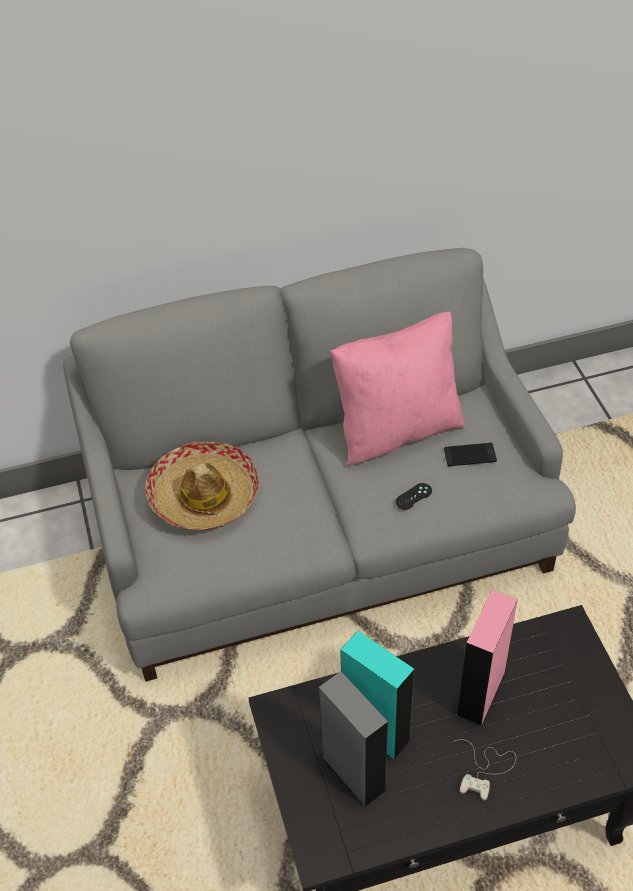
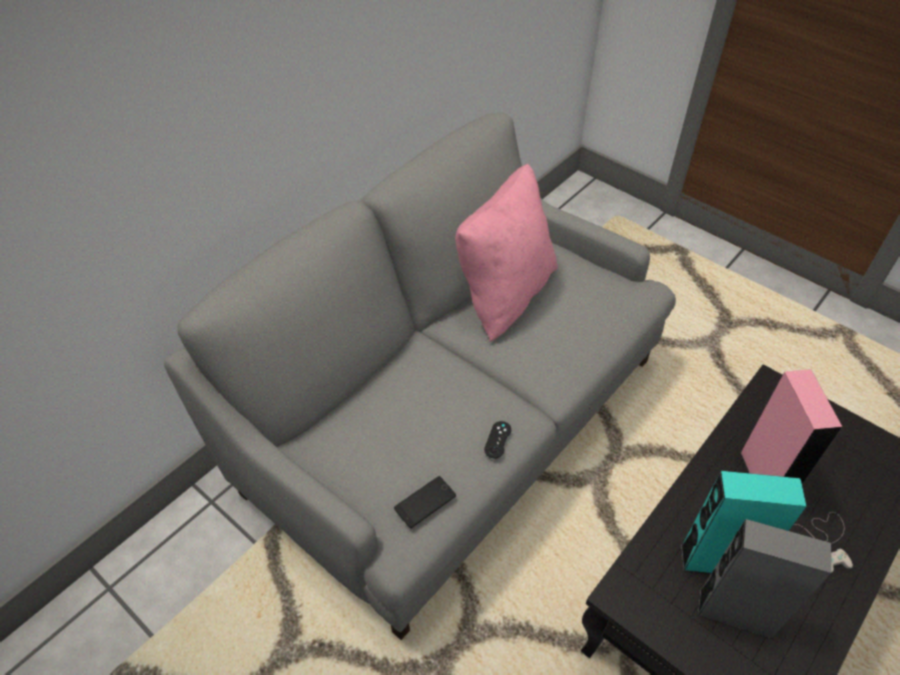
camera: 35 degrees left, 0 degrees up
(204, 496) = (387, 430): hat -> none
(413, 496) = (566, 341): black game controller -> black game controller (497, 440)
(470, 455) = (579, 288): phone -> phone (425, 502)

